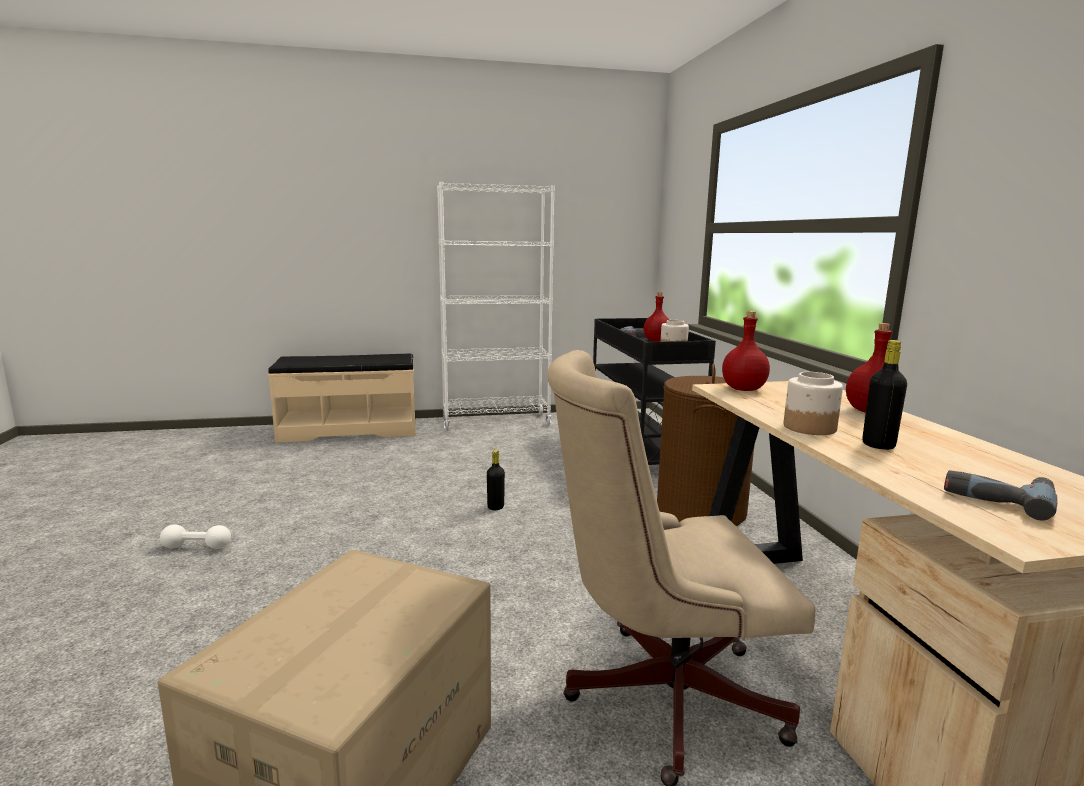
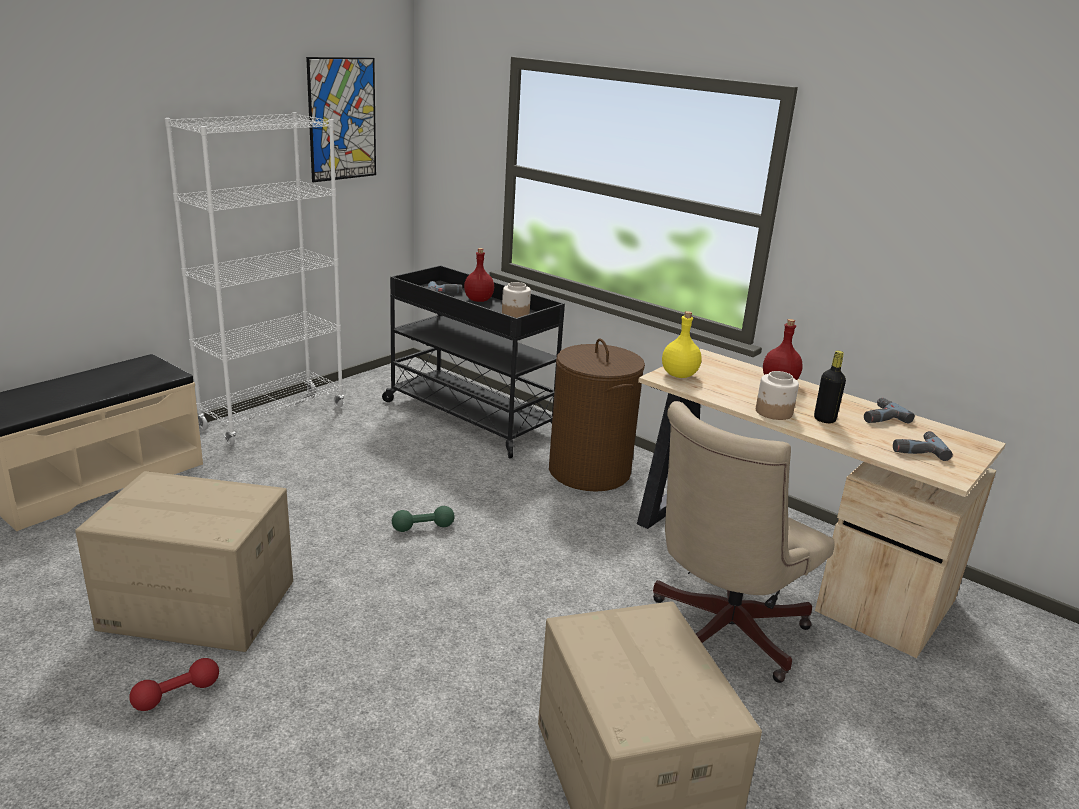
camera: 40 degrees left, 10 degrees up
(197, 547) = (177, 695): white dumbbell -> red dumbbell
(288, 505) = (197, 606): none -> cardboard box
(495, 507) = (423, 527): black bottle -> green dumbbell
(589, 198) = (342, 119): none -> picture
(743, 389) = (679, 375): red bottle -> yellow bottle
(986, 459) = (878, 416): none -> power drill

